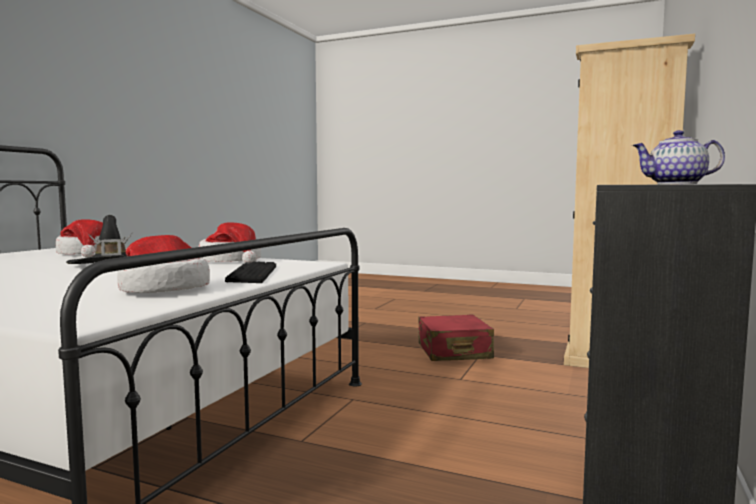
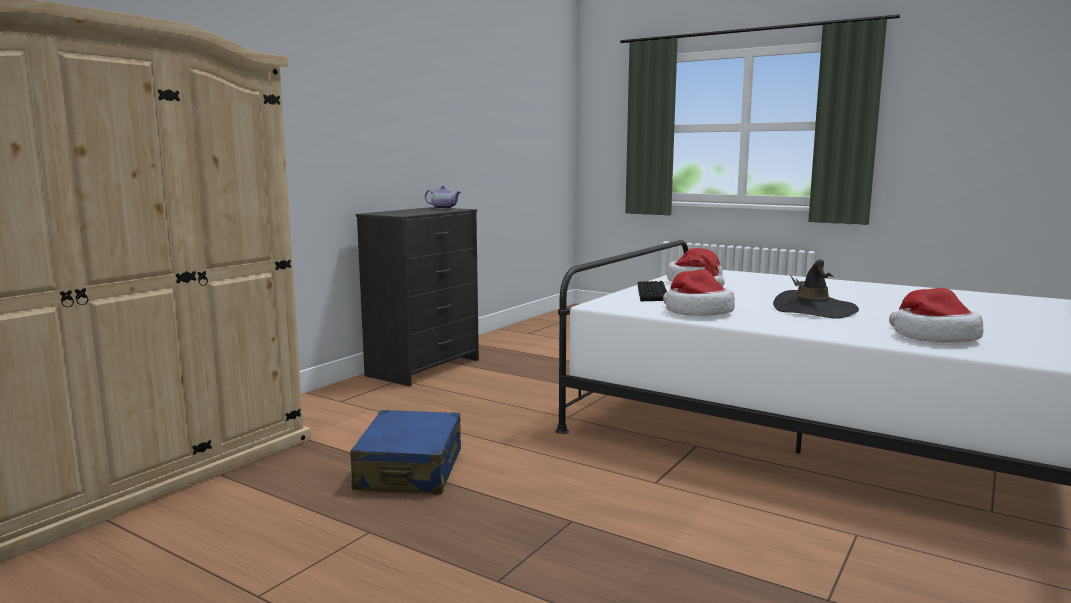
camera: 170 degrees left, 5 degrees up
(453, 351) = (410, 470): red suitcase -> blue suitcase

